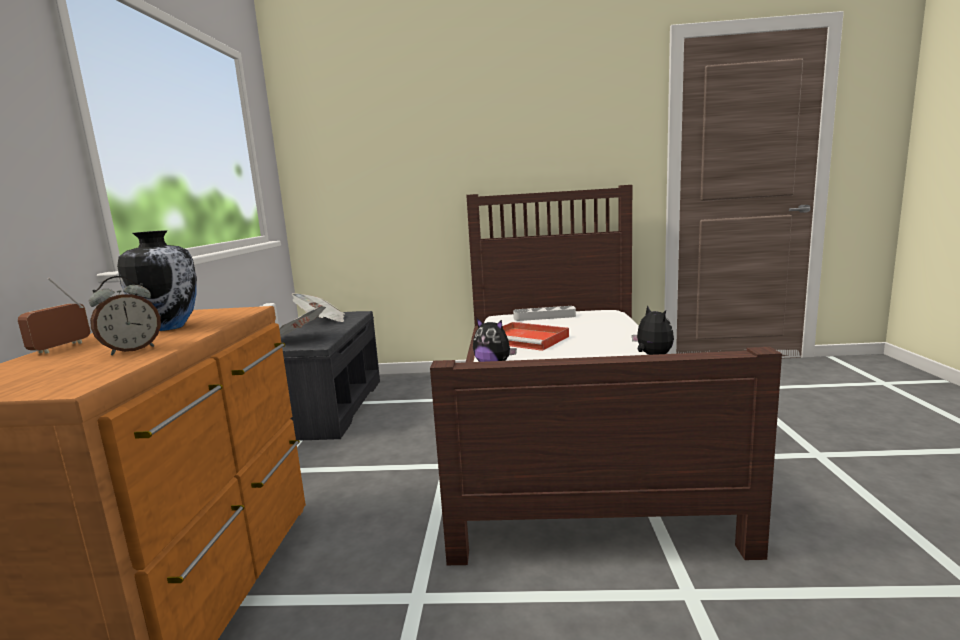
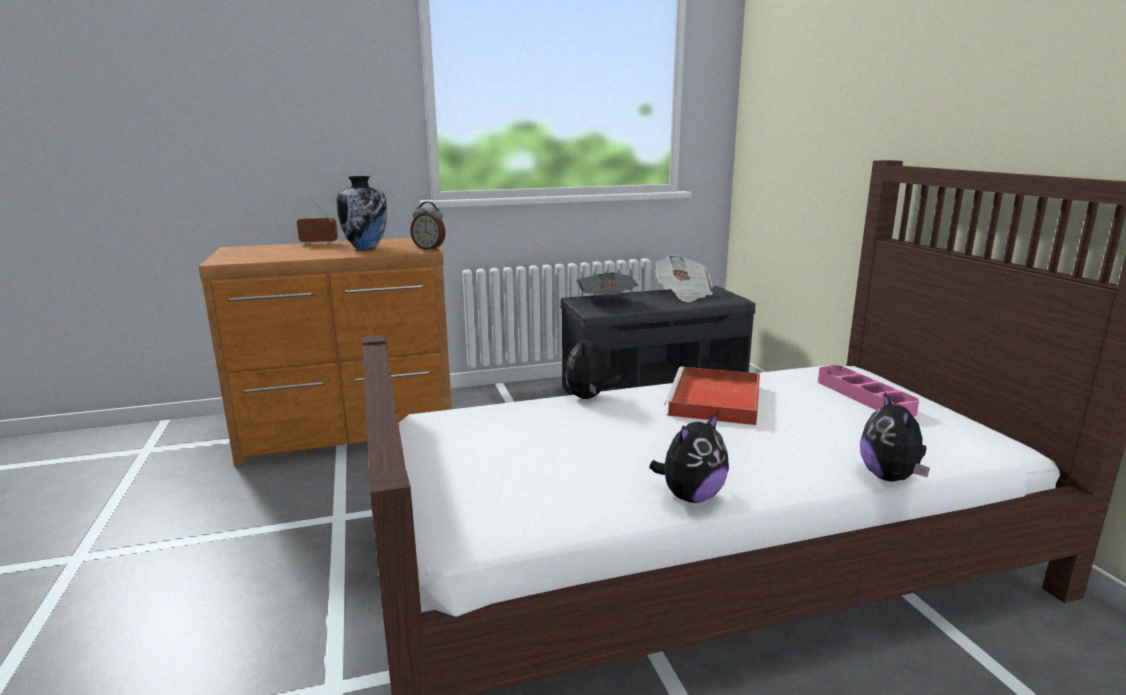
camera: 70 degrees right, 5 degrees up
(132, 350) = (300, 254): alarm clock -> alarm clock (429, 249)
(544, 317) = (864, 396): grey tray -> pink tray
(636, 326) = (890, 477): none -> plush toy

